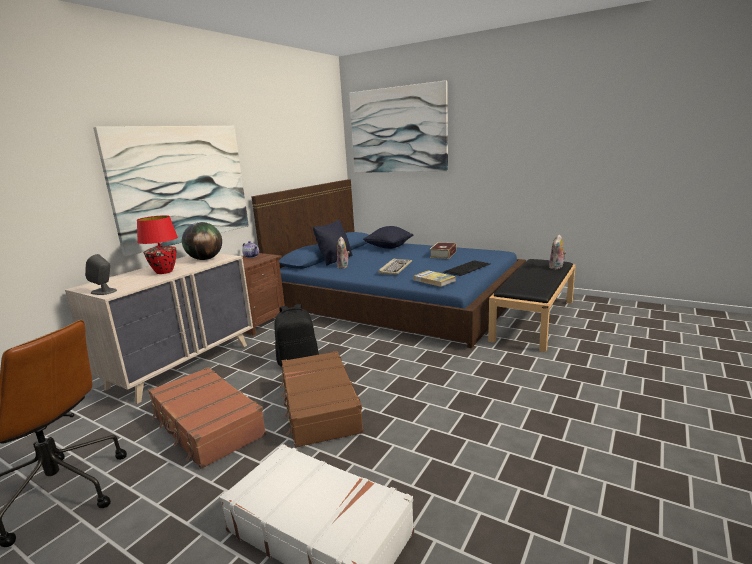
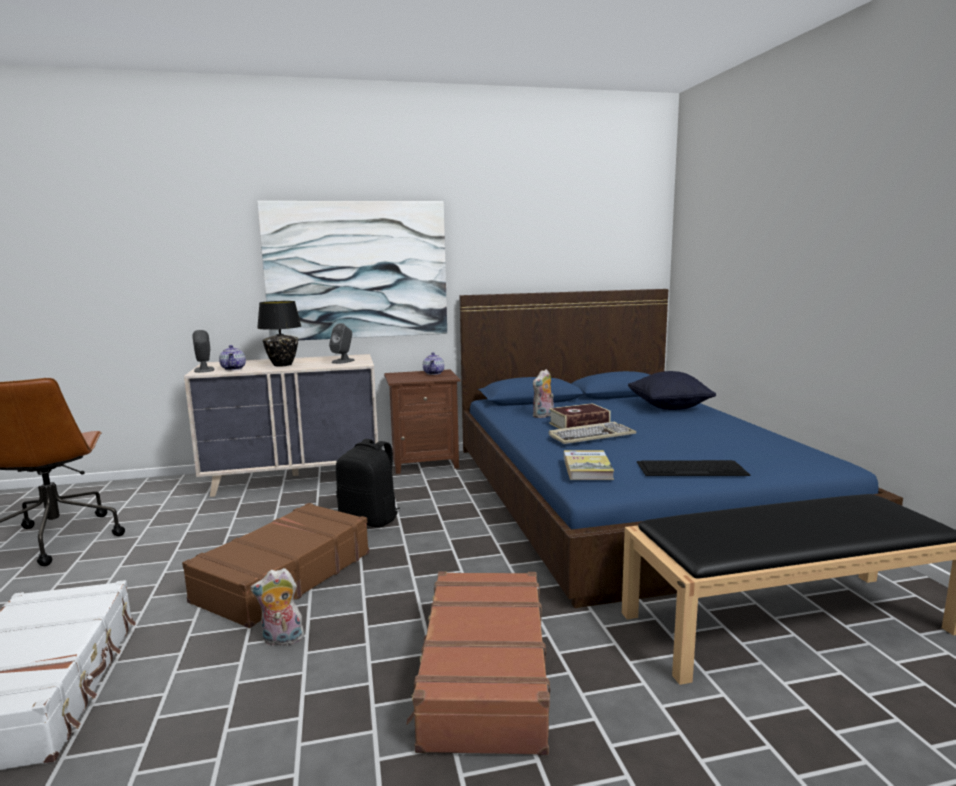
camera: 45 degrees right, 5 degrees down
(130, 284) = (233, 368): none -> teapot
(164, 272) = (282, 365): red table lamp -> black table lamp
(205, 259) = (343, 361): globe -> grey speaker
(207, 426) = (196, 541): brown suitcase -> brown suitcase (483, 674)
(335, 260) = (558, 405): black pillow -> none
(397, 130) = (732, 208): picture -> none
(443, 254) = (718, 438): book -> book (579, 424)
(556, 267) = (880, 527): plush toy -> plush toy (281, 640)

